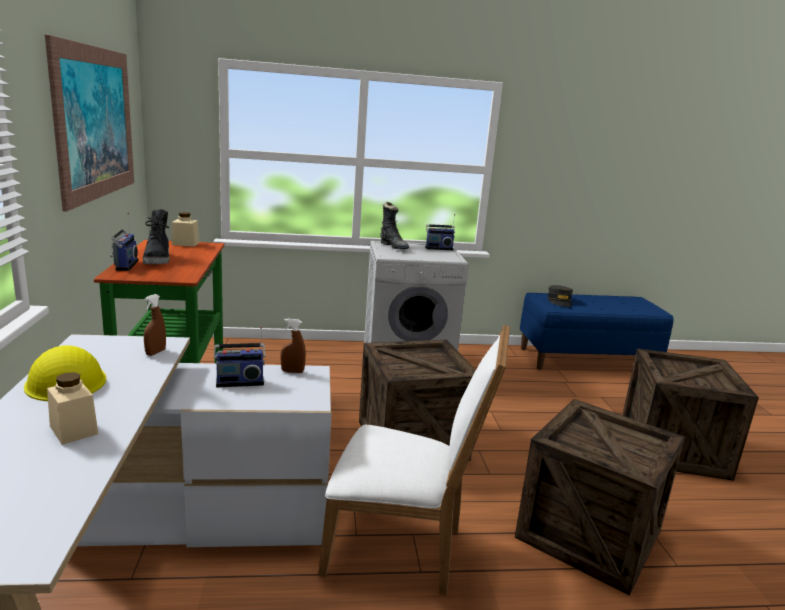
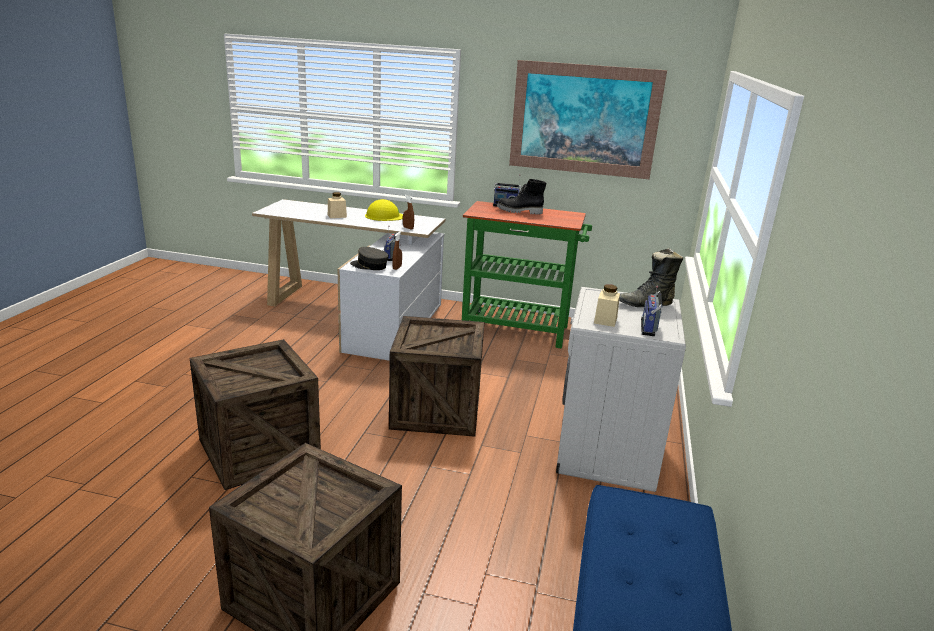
camera: 110 degrees right, 5 degrees up
(185, 243) = (572, 219): beige jar -> beige jar (605, 320)
(402, 549) = (316, 375): white chair -> none
(559, 301) = (658, 526): grey cap -> grey cap (369, 266)

